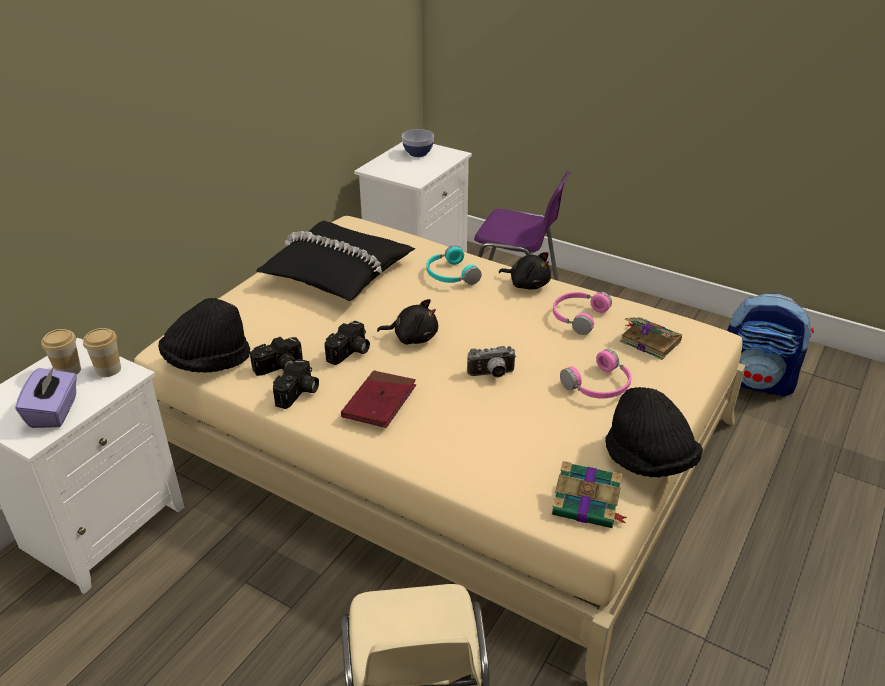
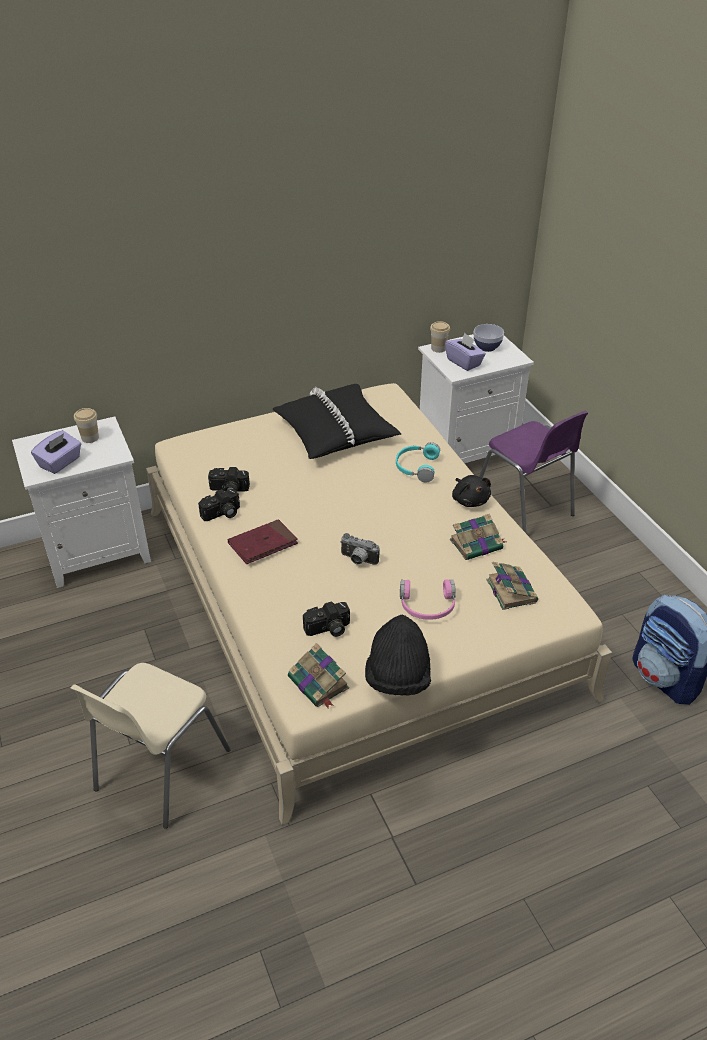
camera: 35 degrees right, 5 degrees up
(108, 369) = (111, 447): cup -> cup (438, 348)
(207, 361) = (190, 465): black hat -> none
(350, 353) = (281, 499): camera -> camera (328, 629)
(412, 170) = (464, 362): none -> purple tissue box
(413, 337) = (335, 506): black plush toy -> none
(577, 317) = (477, 544): pink headphones -> book

